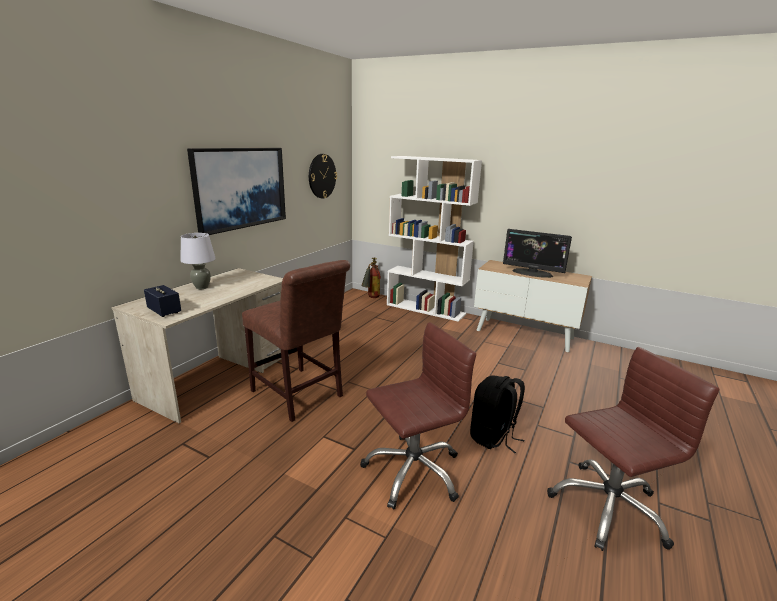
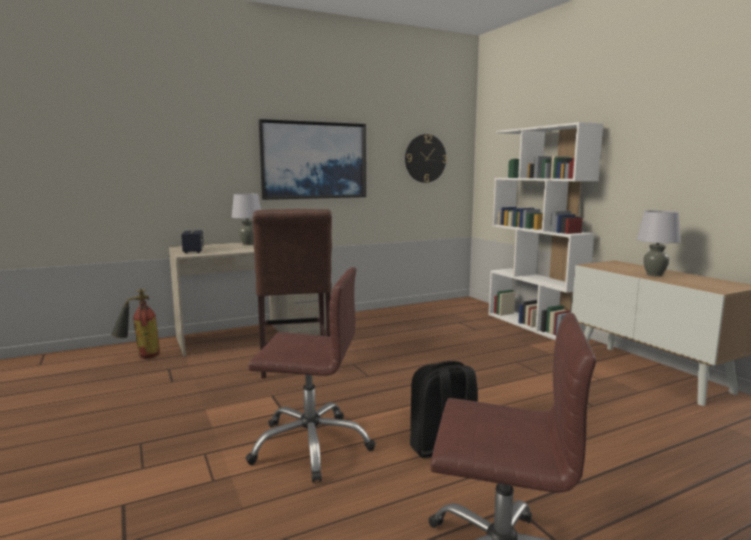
camera: 35 degrees right, 10 degrees down
(371, 298) = (478, 306): fire extinguisher -> fire extinguisher (140, 357)
(532, 273) = (654, 275): monitor -> grey table lamp

